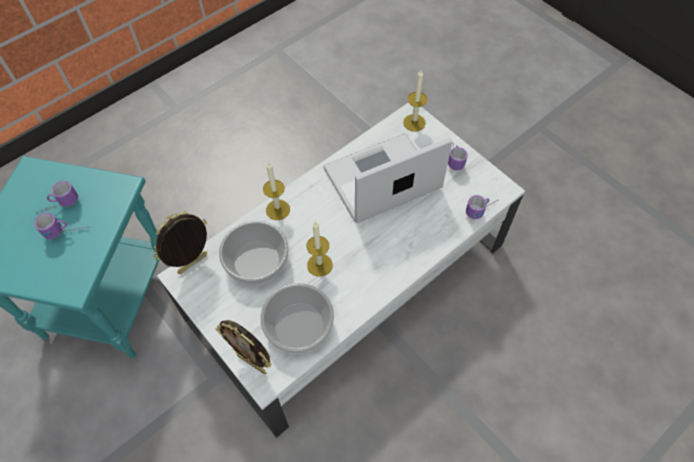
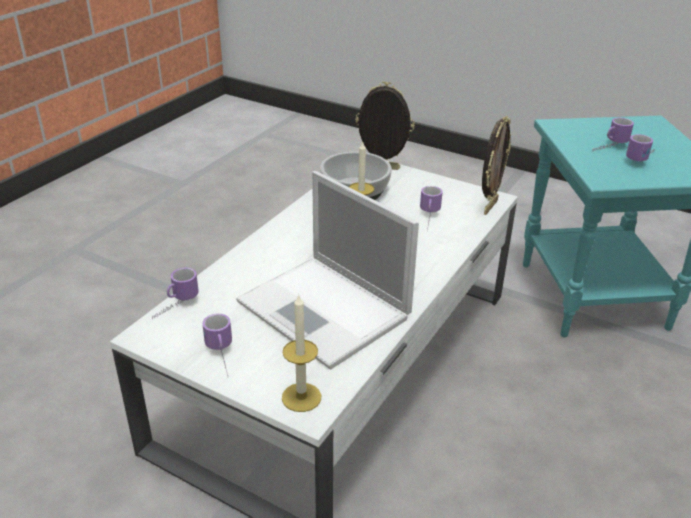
camera: 160 degrees right, 25 degrees down
(257, 261) = (428, 219): bowl -> mug
(278, 209) = (439, 259): candle -> none
(380, 180) = (326, 311): laptop -> laptop turned 90 degrees clockwise

